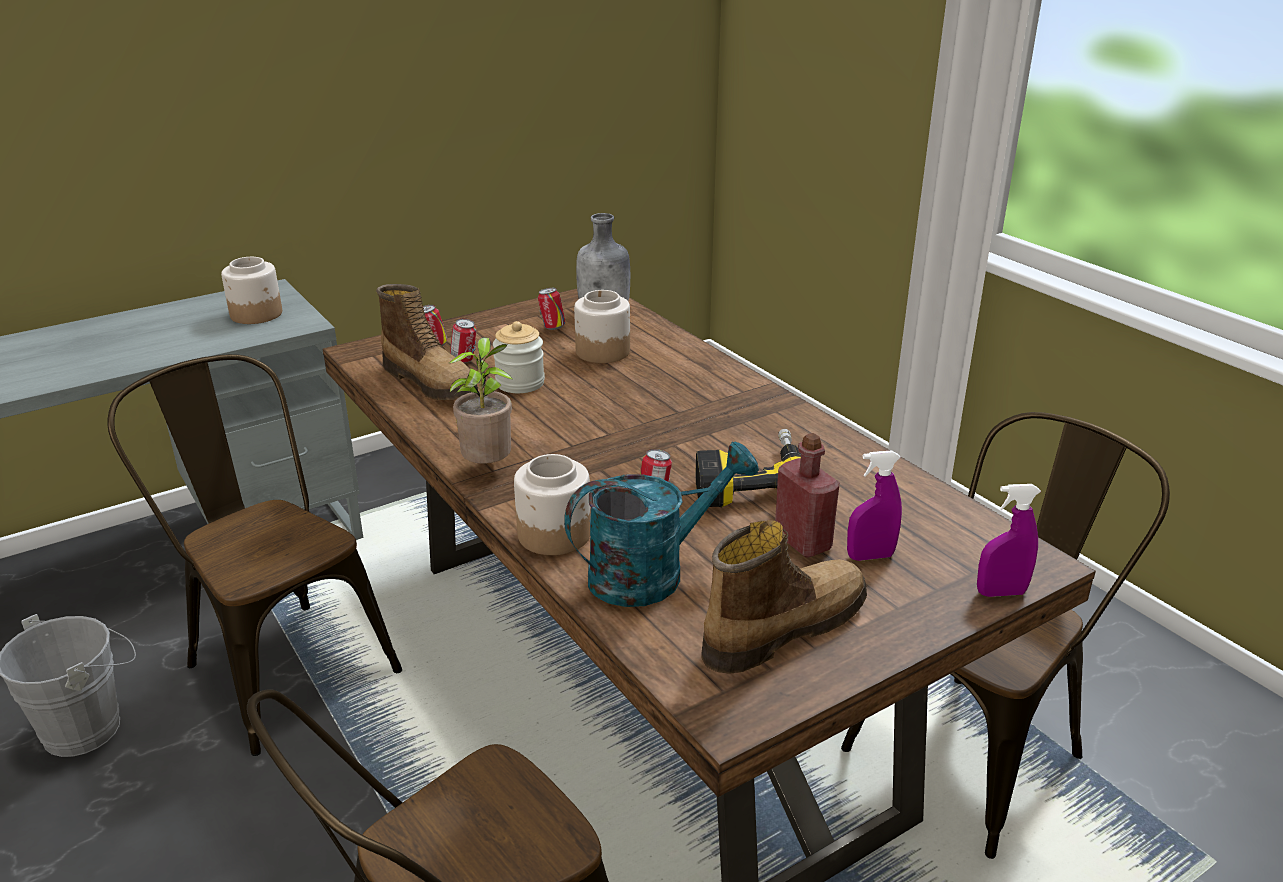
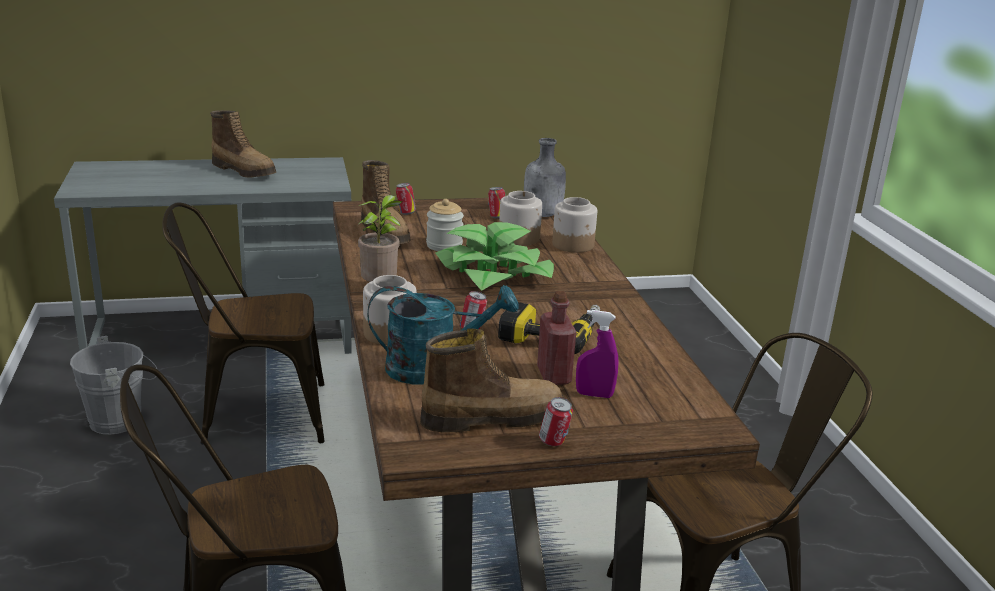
camera: 20 degrees right, 5 degrees down
(162, 326) = (245, 171): none -> boot
(257, 314) = (308, 175): jar -> jar (573, 245)
(280, 663) = (253, 415): brown chair -> brown chair turned 75 degrees counterclockwise
(464, 361) = (418, 225): can -> can (554, 443)
(613, 411) = (493, 274): none -> potted plant
(1001, 593) = (670, 437): purple spray bottle -> none

